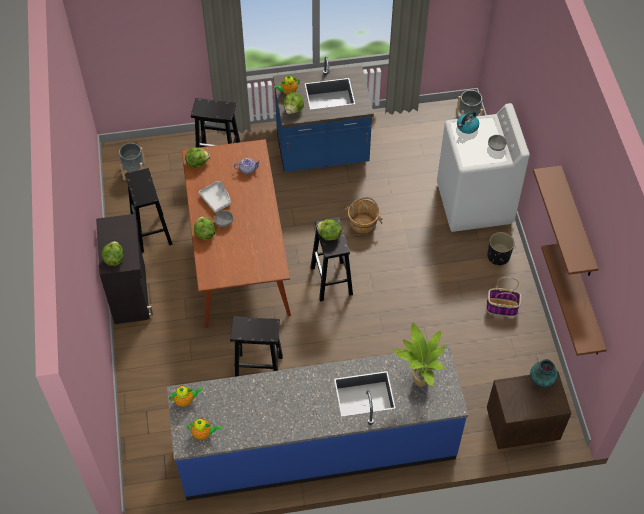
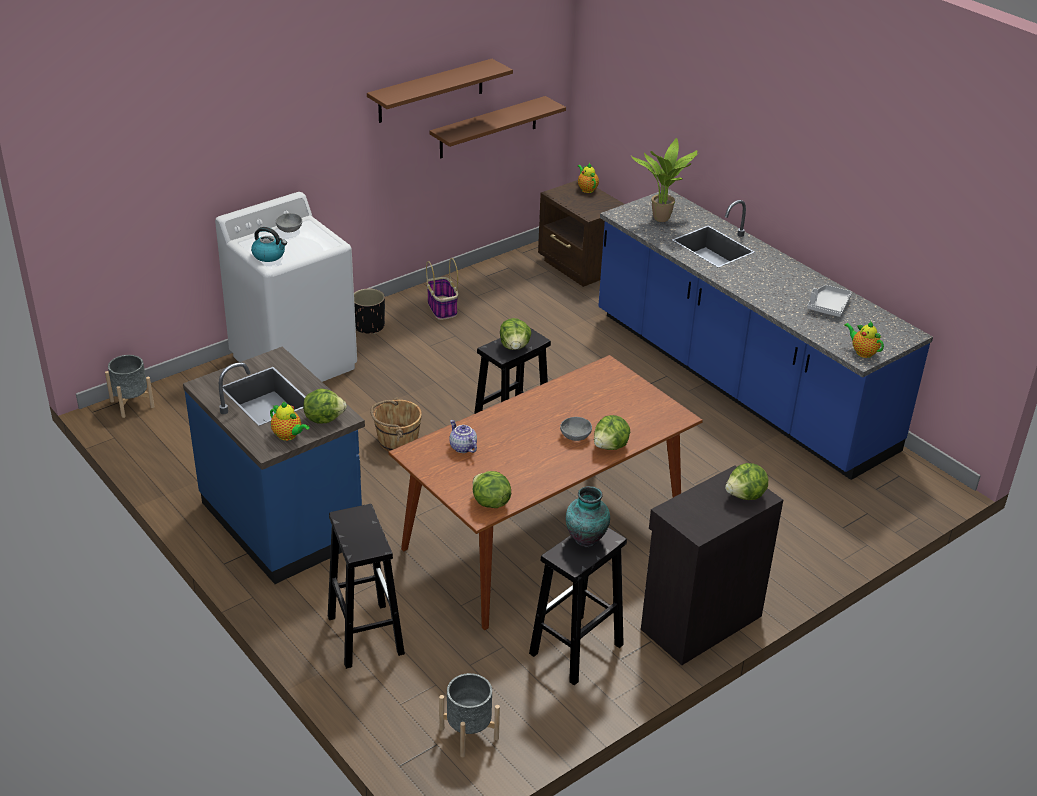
camera: 120 degrees left, 20 degrees down
(203, 433) = (881, 327): teapot -> teapot (587, 189)
(216, 199) = (542, 457): grey tray -> grey tray (828, 306)
(258, 370) = (693, 455): black stool -> none
(541, 382) = (564, 197): vase -> vase (586, 538)

